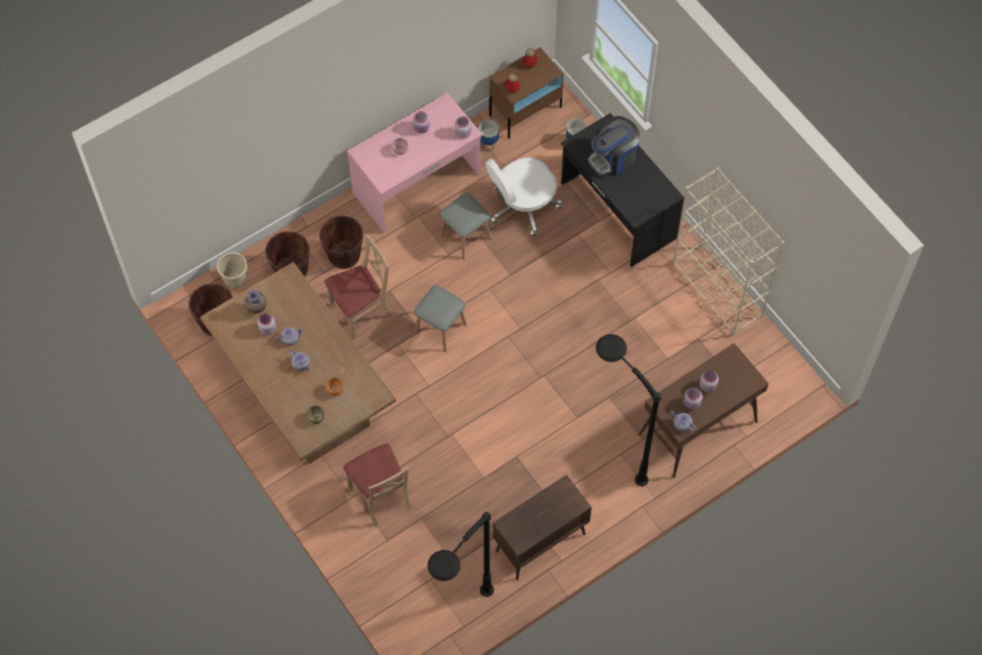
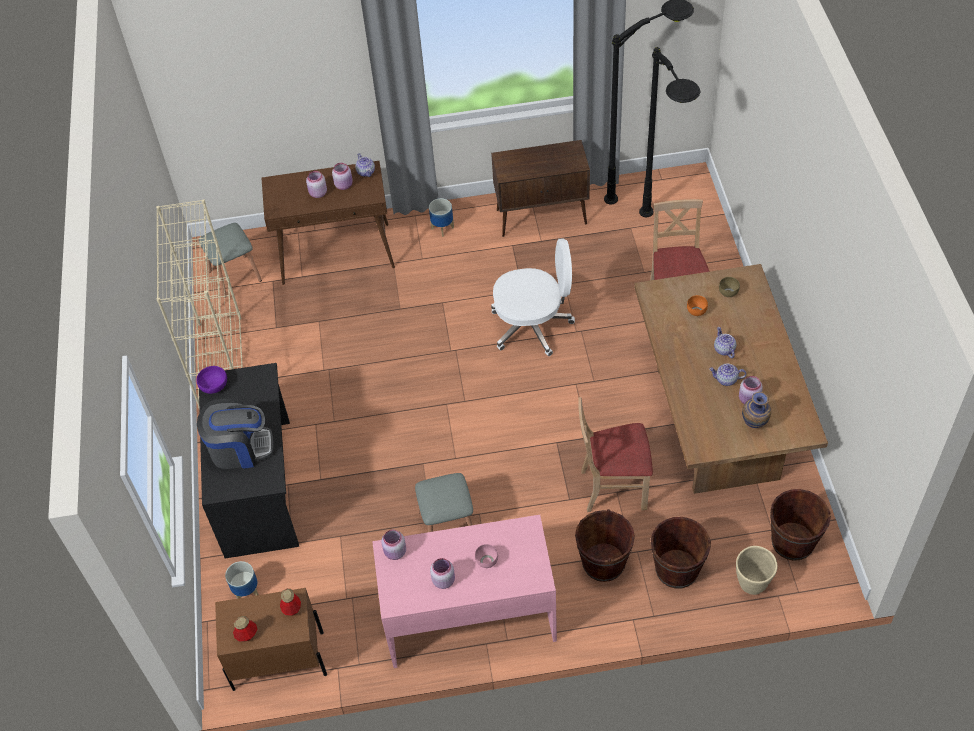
camera: 150 degrees left, 10 degrees down
(440, 328) = (532, 436): grey stool -> grey stool (235, 275)
(488, 143) = (351, 636): planter -> planter (442, 228)
(522, 207) = (361, 536): white office chair -> white office chair (533, 325)
(611, 450) = (428, 264): black floor lamp -> black floor lamp (661, 244)
(666, 193) = (214, 385): none -> purple bowl

